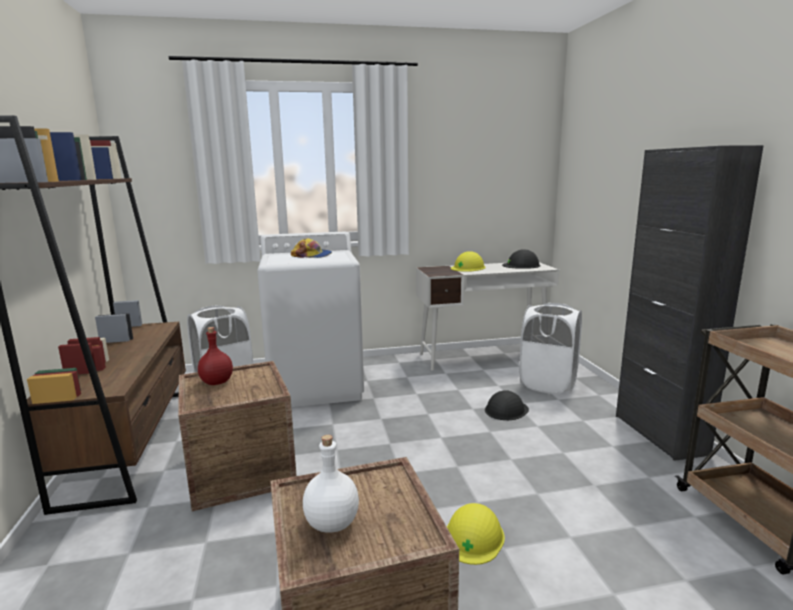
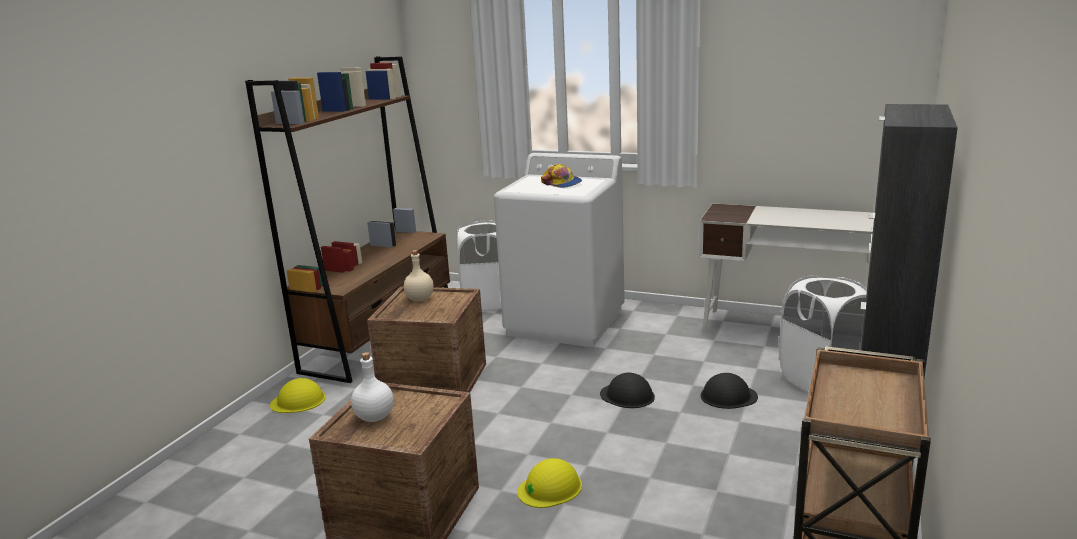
camera: 35 degrees right, 5 degrees up
(216, 382) = (419, 299): red bottle -> beige bottle
(468, 268) = (772, 213): yellow hard hat -> yellow hard hat (298, 401)
(521, 265) = (850, 218): black hard hat -> black hard hat (627, 395)

